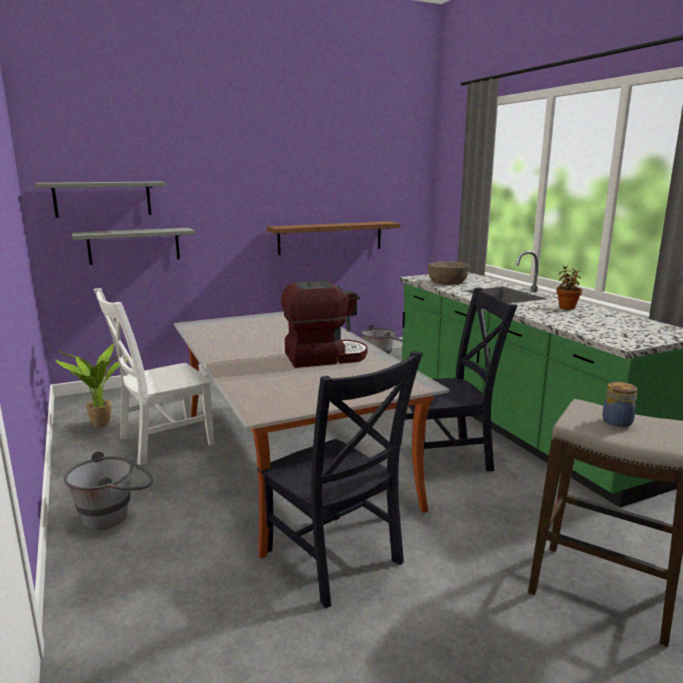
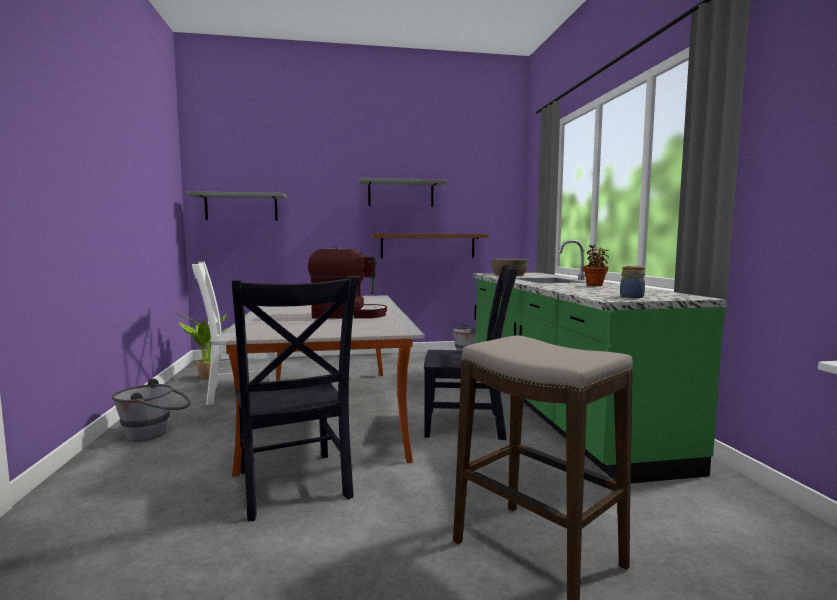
camera: 15 degrees right, 10 degrees down
(134, 245) = (263, 244): grey shelf -> grey shelf (401, 194)
(616, 421) = (533, 347): jar -> jar (631, 297)

